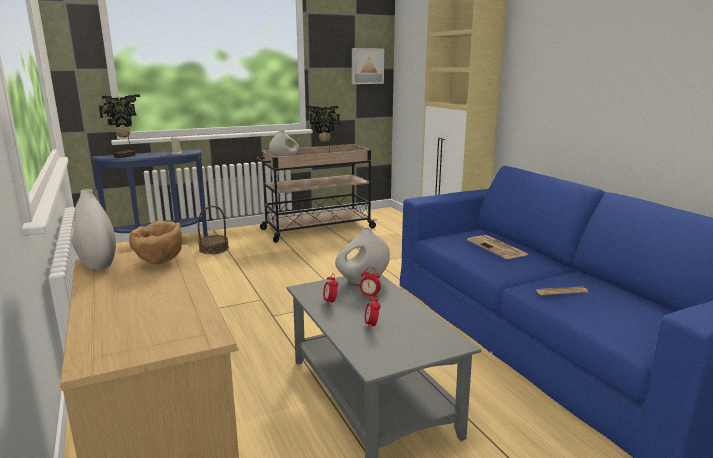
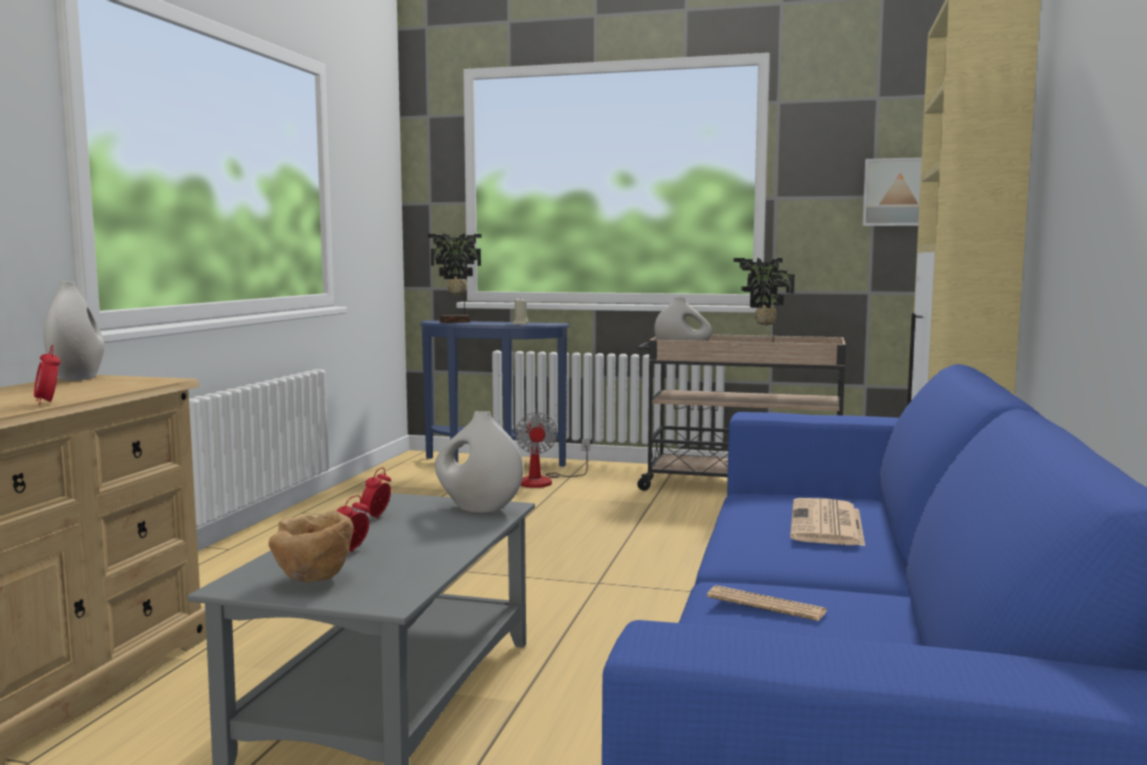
camera: 40 degrees right, 10 degrees down
(160, 262) = (119, 384): brown bowl -> brown bowl (313, 580)
(214, 249) = (544, 481): basket -> fan
(369, 296) = (439, 525): alarm clock -> alarm clock (48, 403)

